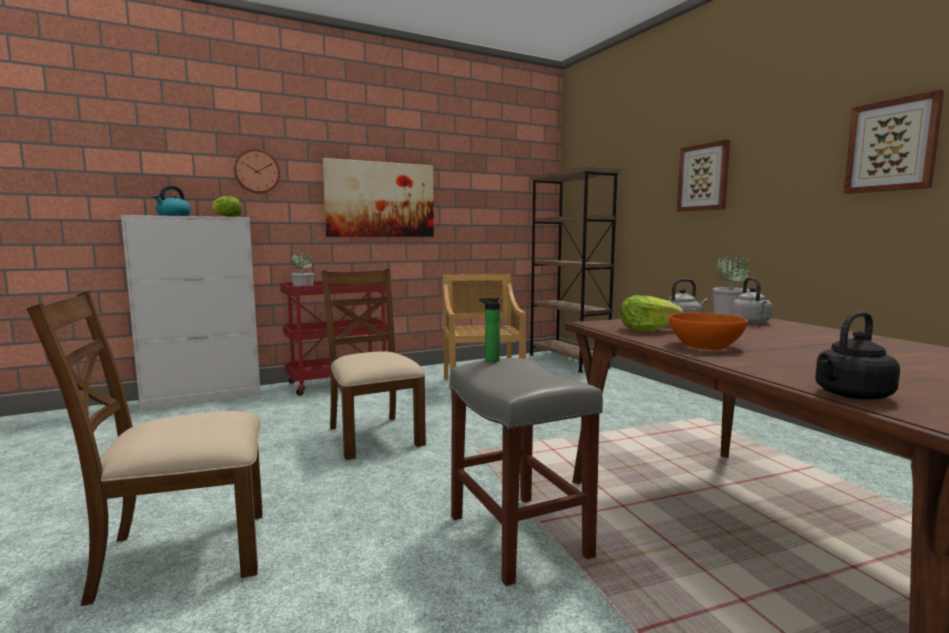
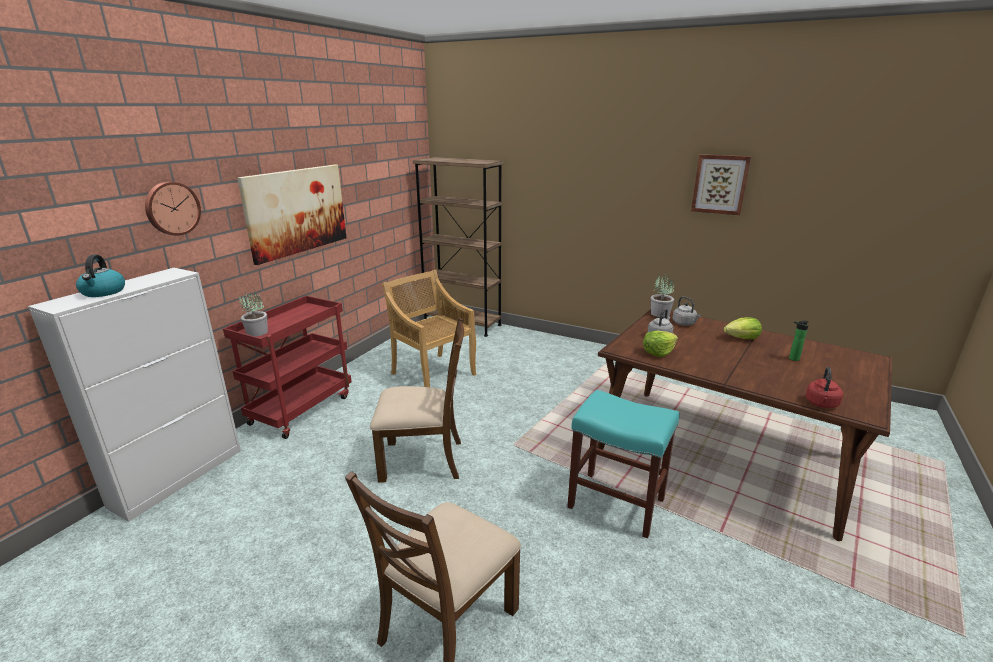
camera: 35 degrees left, 15 degrees up
(226, 217) = (161, 275): lettuce -> lettuce (742, 338)
(373, 435) = (423, 460): brown chair -> brown chair turned 150 degrees clockwise
(489, 360) = (592, 403): bottle -> bottle (792, 359)
(516, 535) = (614, 503): grey stool -> turquoise stool
(703, 177) = (585, 181): picture -> none
(705, 345) = (712, 366): orange bowl -> none
(850, 395) = (821, 404): black kettle -> red kettle

